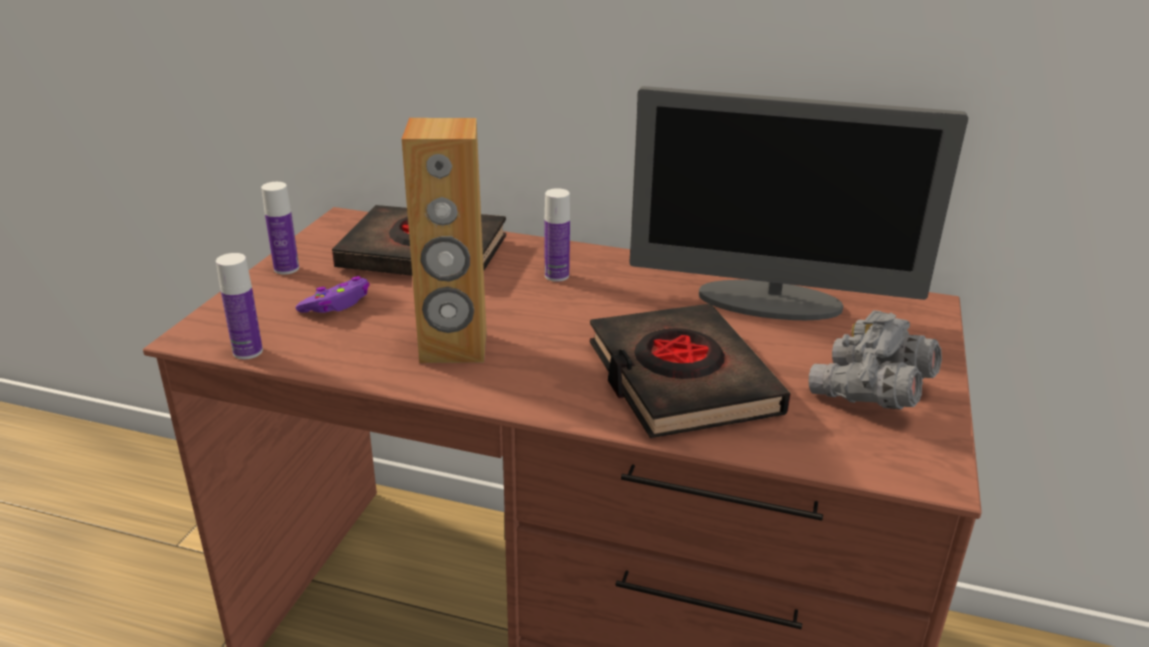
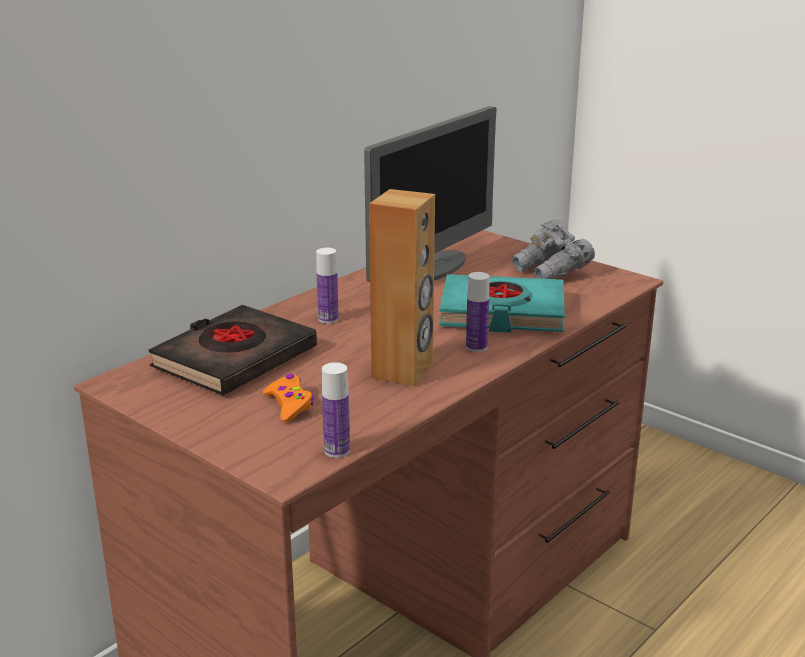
camera: 65 degrees left, 5 degrees down
(286, 269) = (193, 420): bottle -> bottle (476, 347)
(337, 304) = (289, 405): purple game controller -> orange game controller
(680, 379) = (502, 312): black book -> turquoise book

